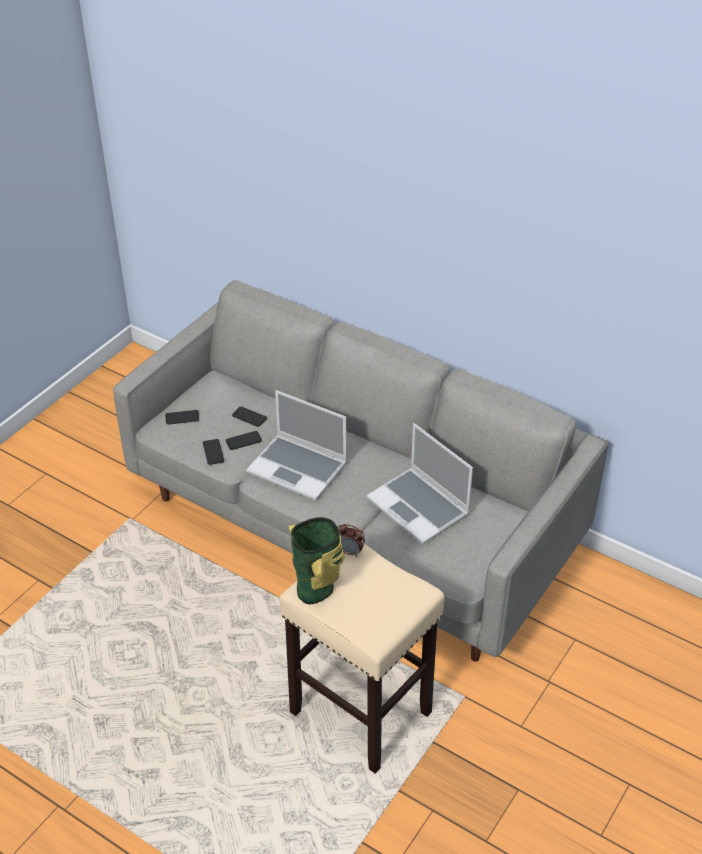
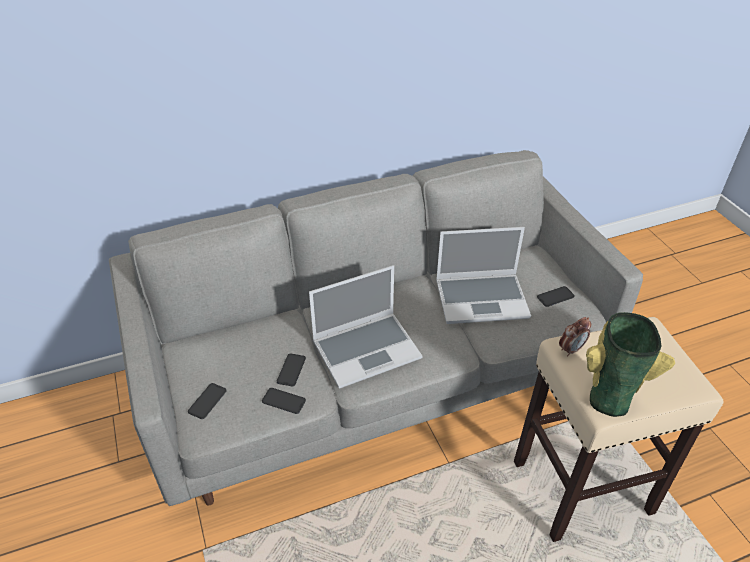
camera: 55 degrees left, 0 degrees up
(249, 417) = (263, 349): phone -> phone (555, 297)

